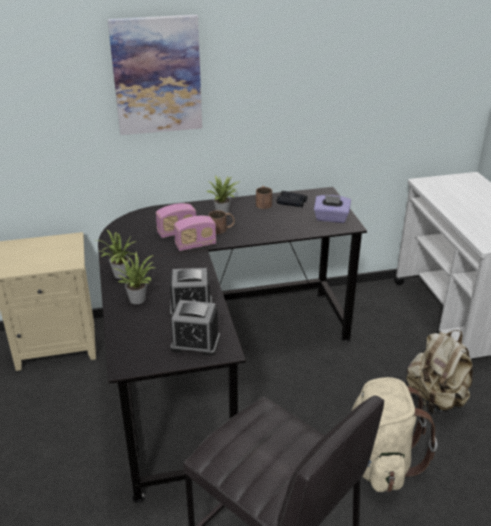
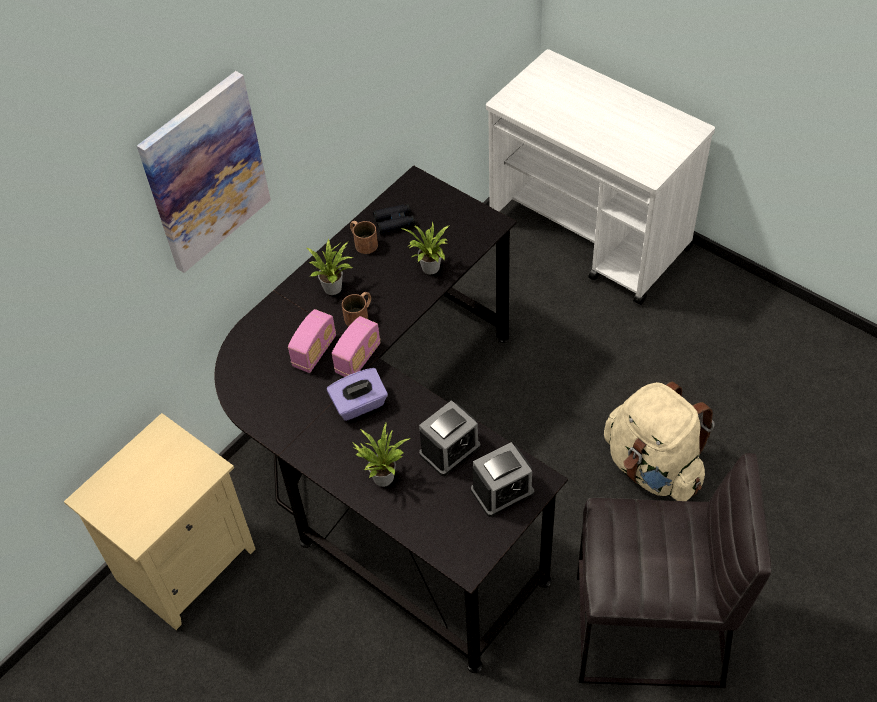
camera: 35 degrees left, 20 degrees up
(119, 275) = (324, 458): potted plant -> potted plant (430, 269)
(331, 218) = (462, 223): purple tissue box -> purple tissue box (359, 405)
(435, 399) = (647, 359): beige backpack -> none

